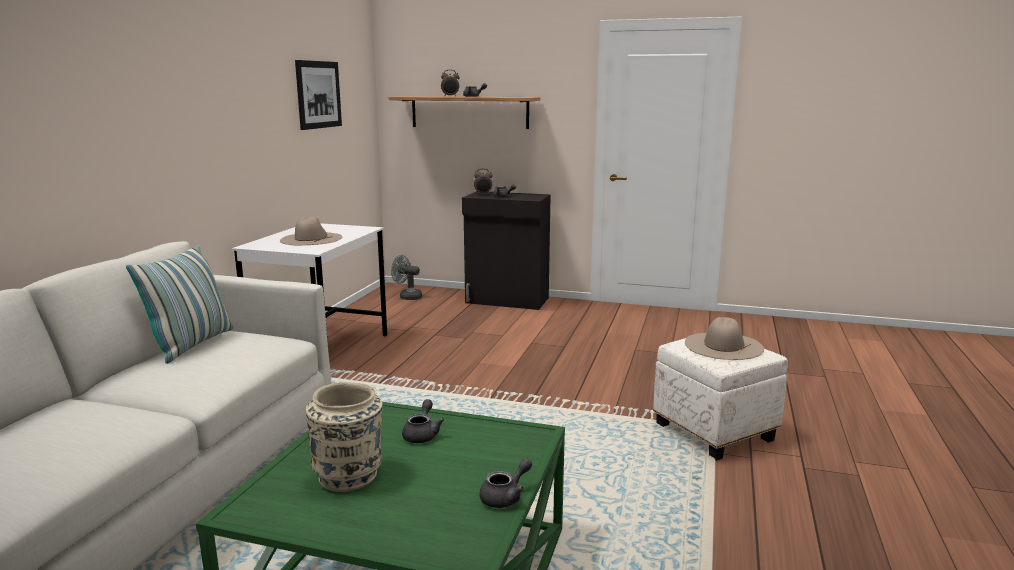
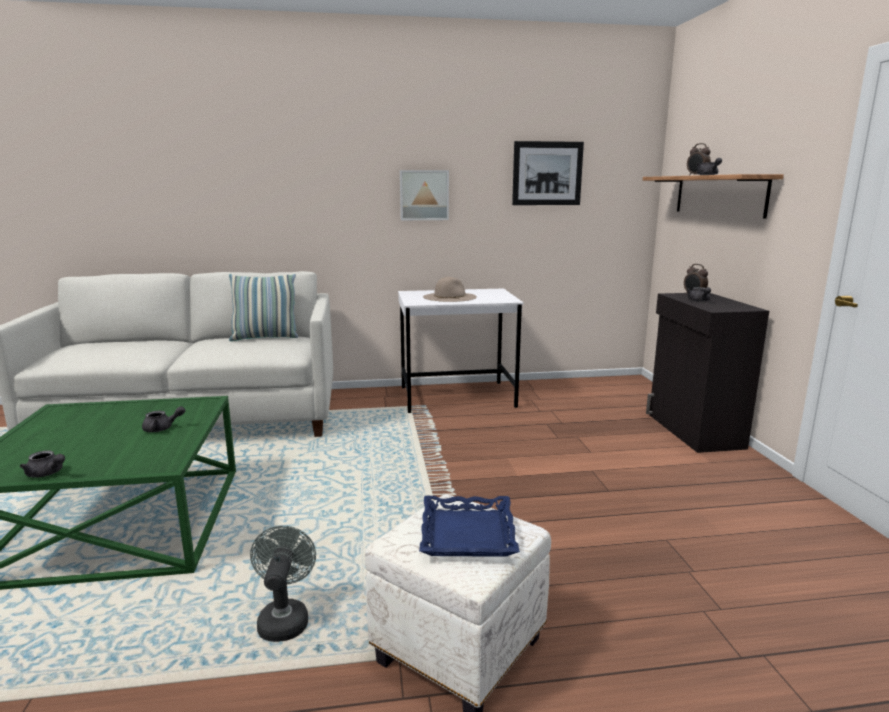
camera: 65 degrees right, 0 degrees up
(236, 124) = (424, 195): none -> picture
(349, 476) = (95, 423): beige vase -> none
(407, 297) = (620, 390): grey fan -> grey fan (284, 618)
(723, 345) = (466, 533): beige hat -> blue tray

